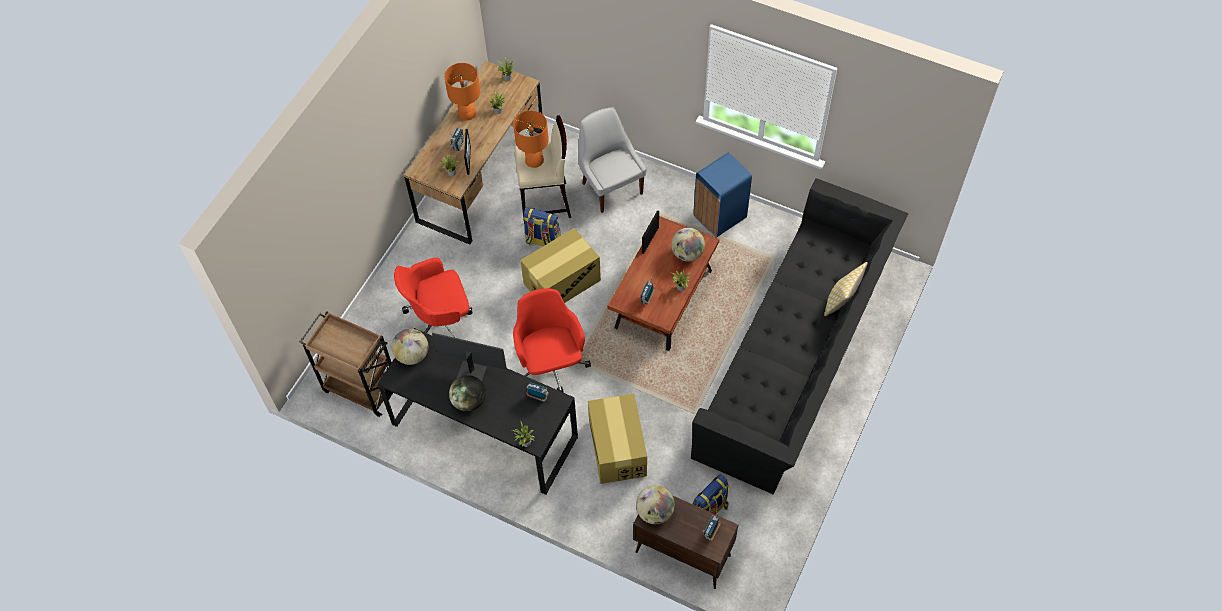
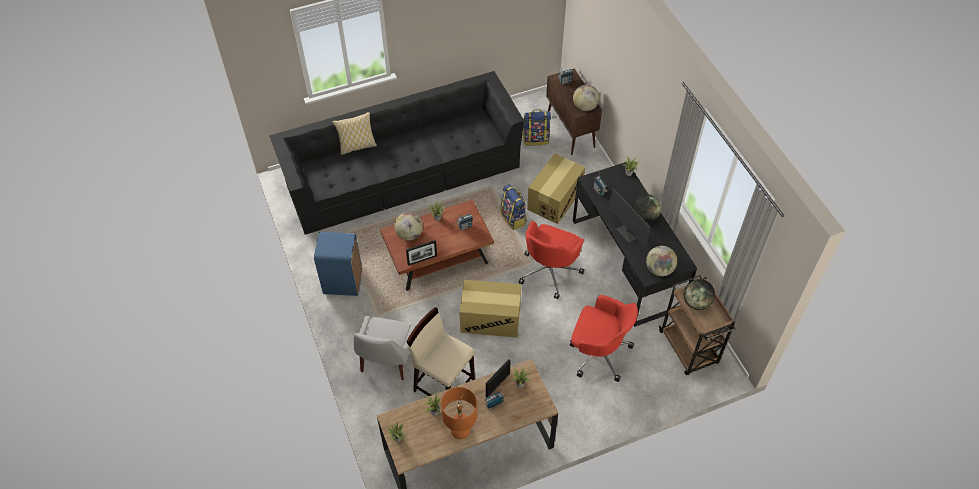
camera: 140 degrees left, 5 degrees down
(353, 344) = (696, 303): none -> globe
(533, 160) = (447, 356): orange table lamp -> none
(542, 241) = (475, 358): backpack -> backpack (513, 218)

